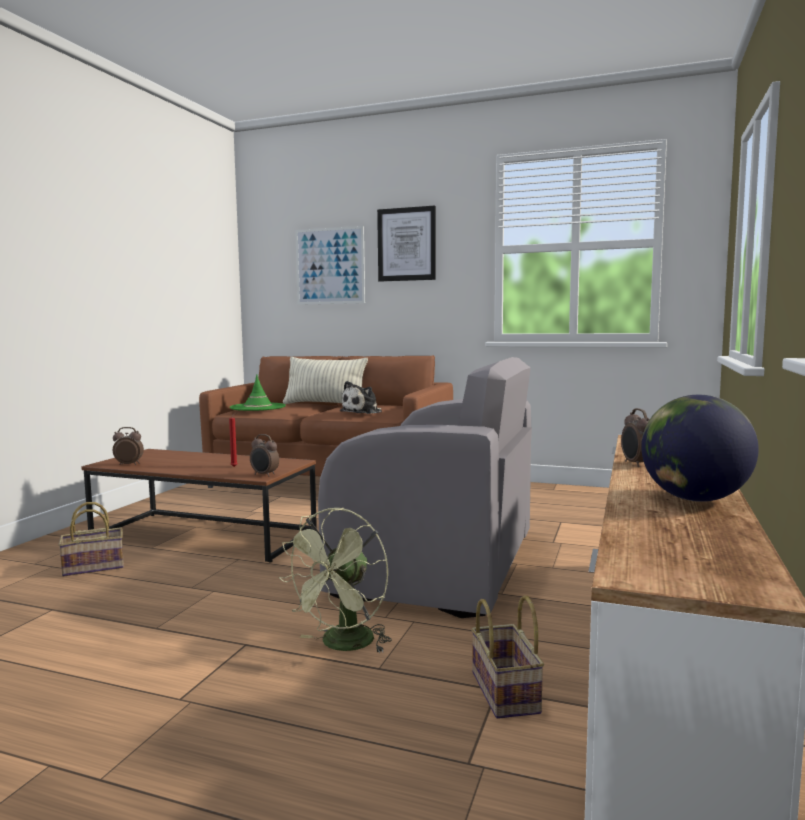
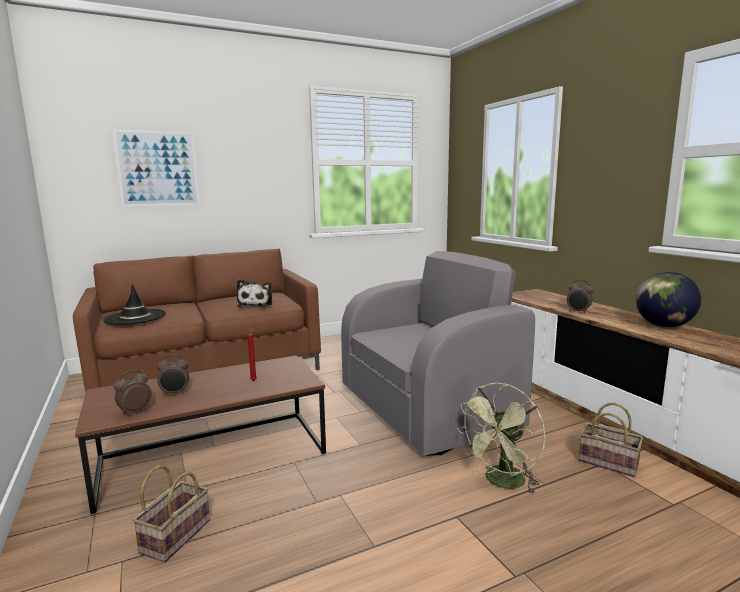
camera: 45 degrees left, 5 degrees up
(258, 407) = (135, 317): green hat -> black hat
(264, 475) = (305, 379): alarm clock -> alarm clock (175, 393)
(324, 404) = (191, 303): pillow -> none
(342, 645) = (501, 483): green fan -> green fan turned 60 degrees clockwise
(406, 244) = (237, 152): picture -> none

